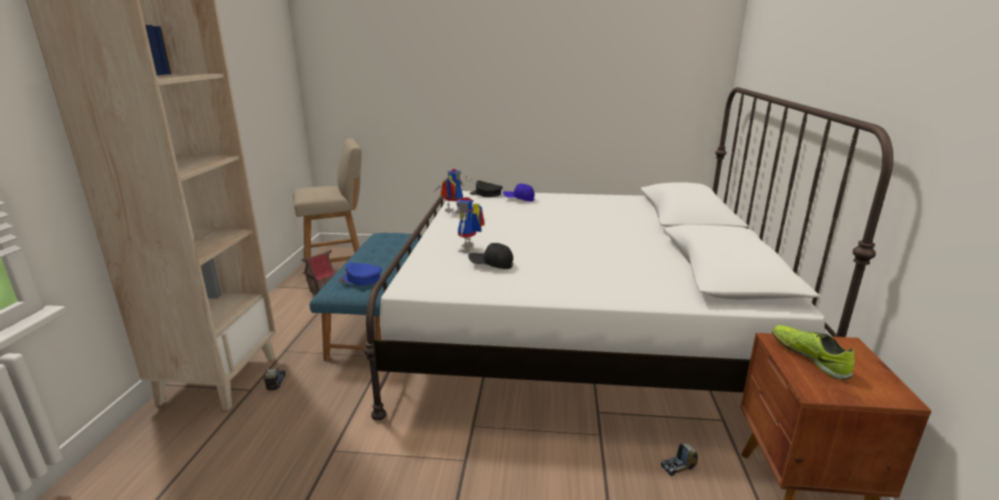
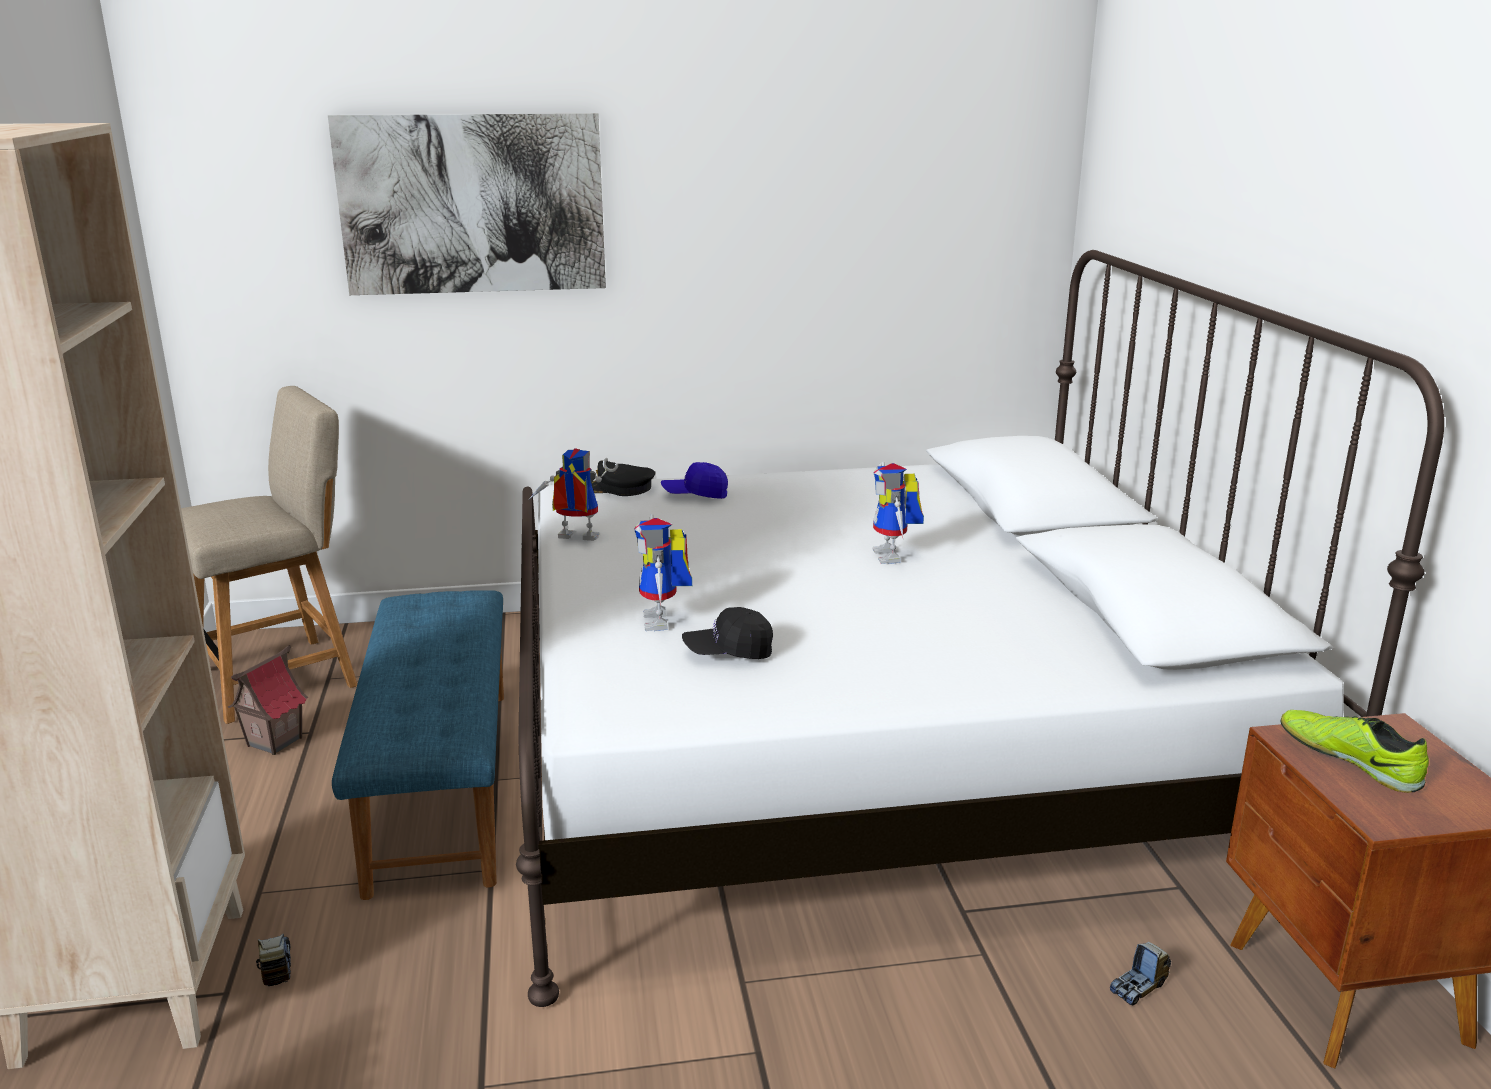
camera: 15 degrees left, 0 degrees up
(360, 279) = (425, 711): blue cap -> none
(433, 59) = (472, 204): none -> picture
(599, 232) = (894, 557): none -> toy robot

